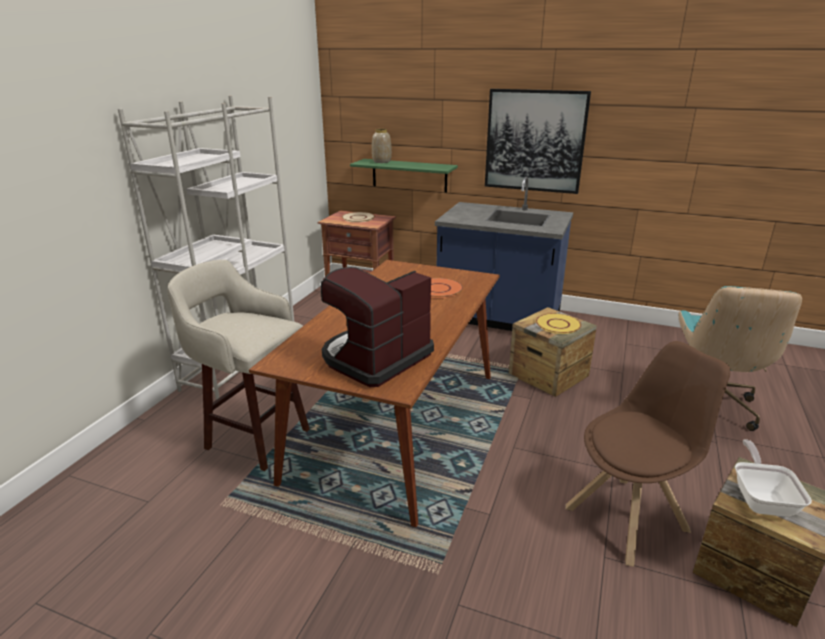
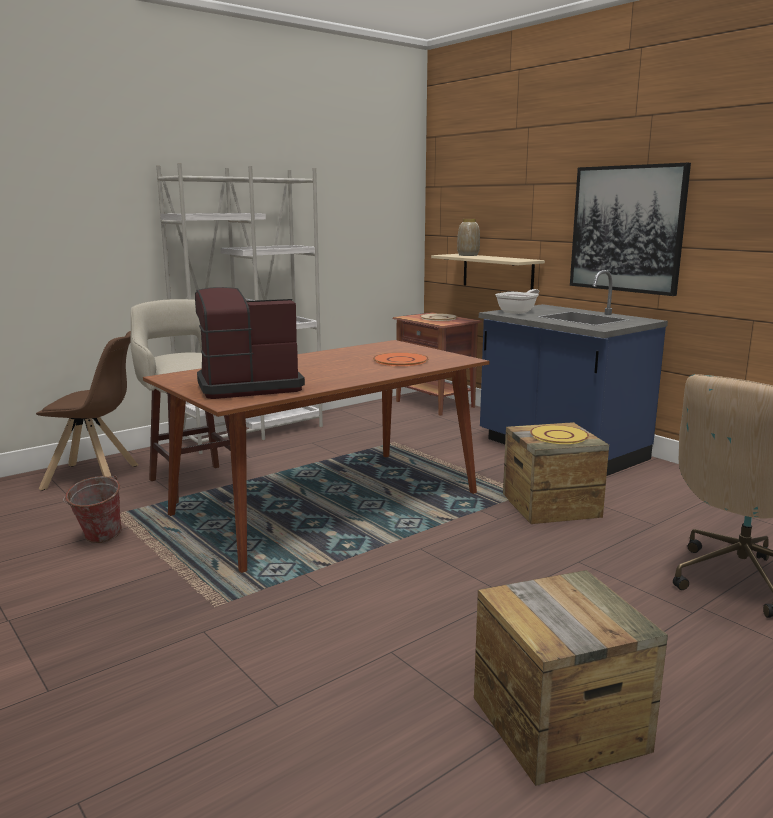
camera: 30 degrees right, 10 degrees down
(239, 542) = (97, 539): none -> bucket
(409, 175) = (497, 273): green shelf -> beige shelf
(630, 516) = (469, 634): brown chair -> brown chair (96, 477)
(761, 499) = (546, 603): frying pan -> frying pan (518, 312)

